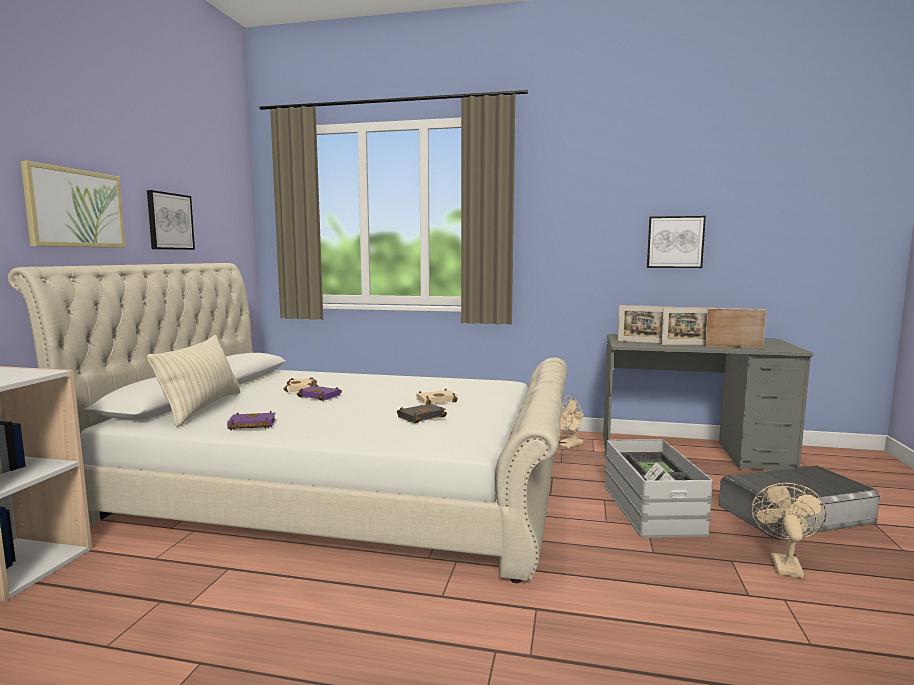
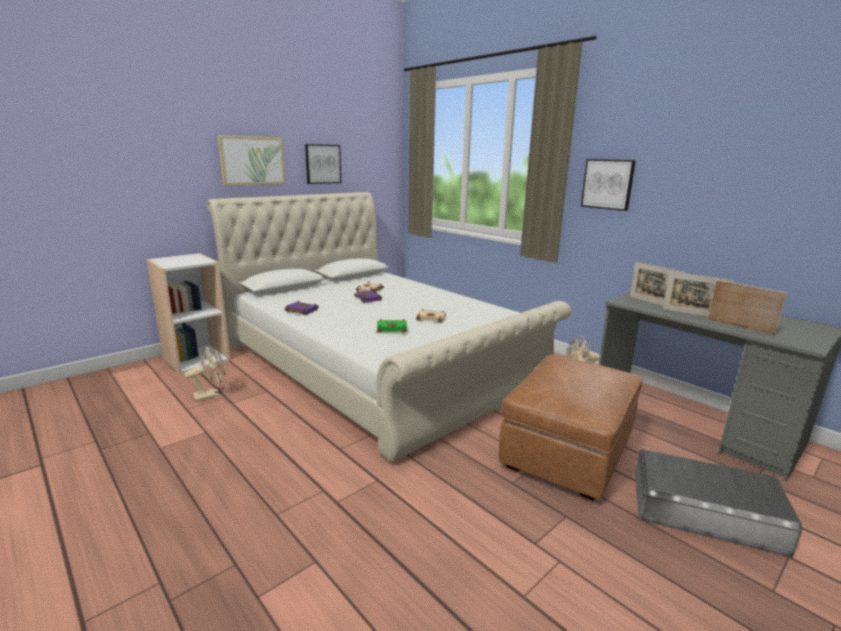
camera: 35 degrees right, 10 degrees up
(202, 408) = (299, 293): beige pillow -> none
(421, 416) = (392, 328): black book -> green book
(653, 508) = (568, 453): grey storage box -> brown ottoman
(675, 242) = (734, 199): picture -> picture (607, 184)
(784, 563) = (611, 539): beige fan -> beige fan (211, 395)

